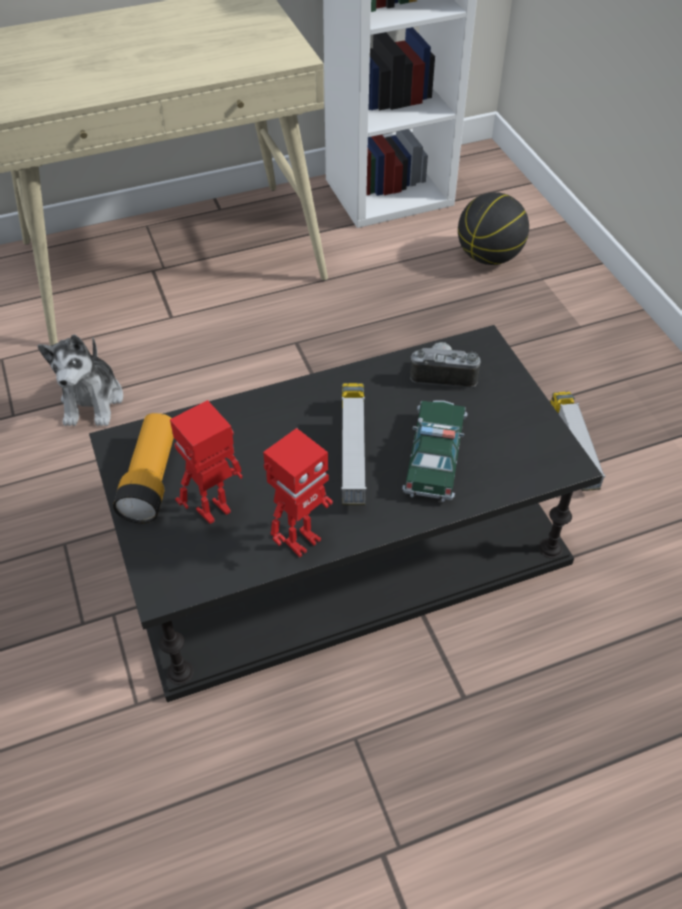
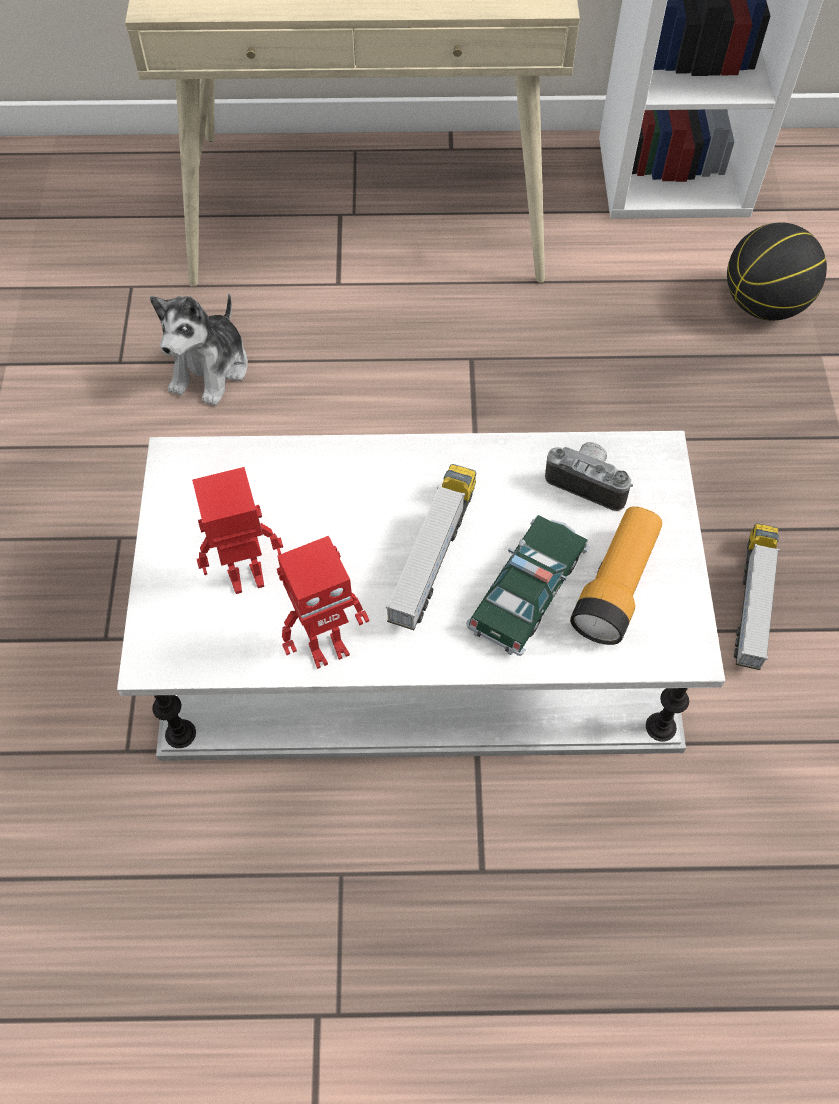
camera: 20 degrees right, 10 degrees up
(151, 479) = (194, 517): flashlight -> flashlight (616, 586)
(339, 545) = (416, 637): black coffee table -> white coffee table

